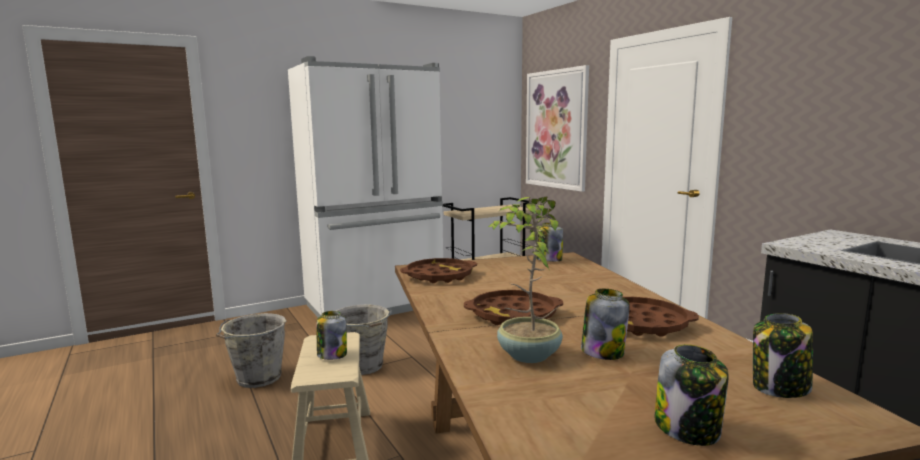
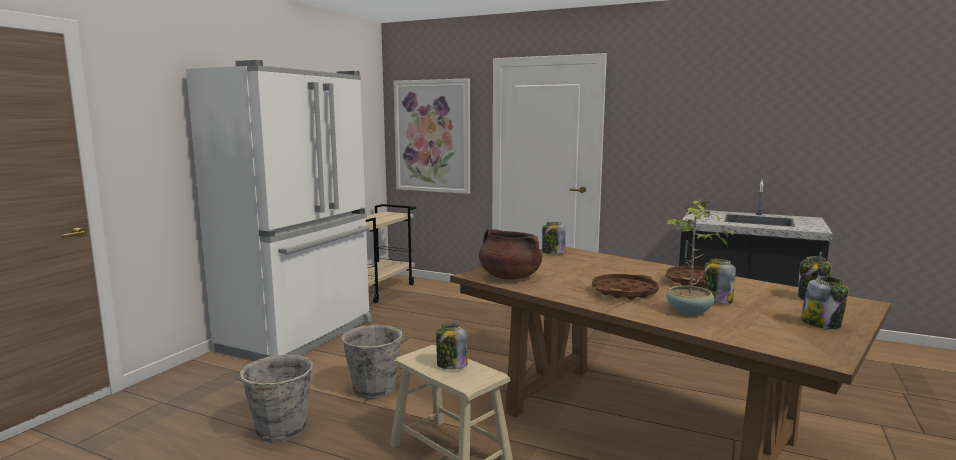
camera: 35 degrees left, 0 degrees up
(439, 276) = (509, 277): brown tray -> brown cooking pot

